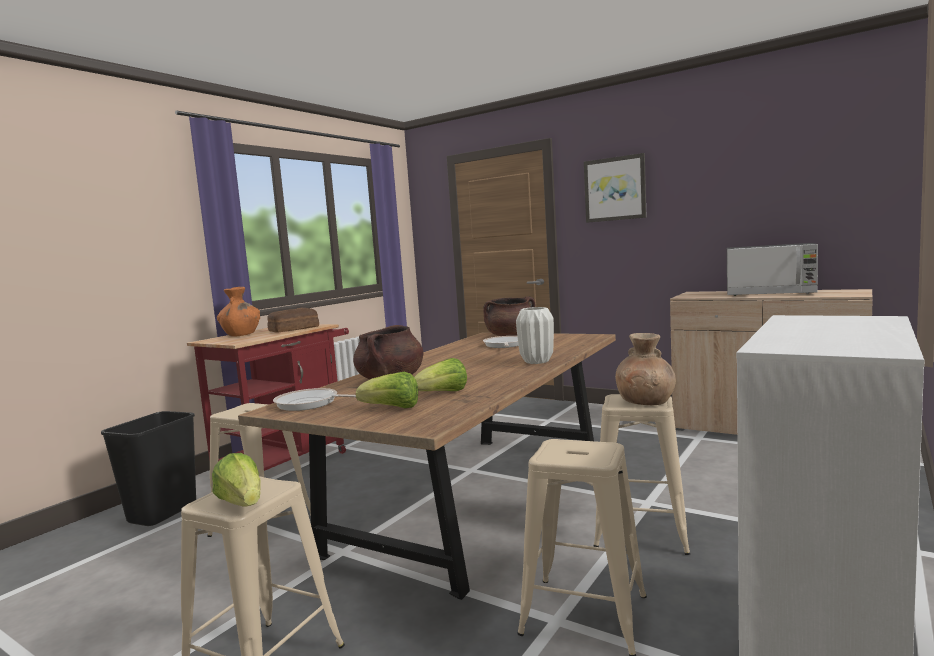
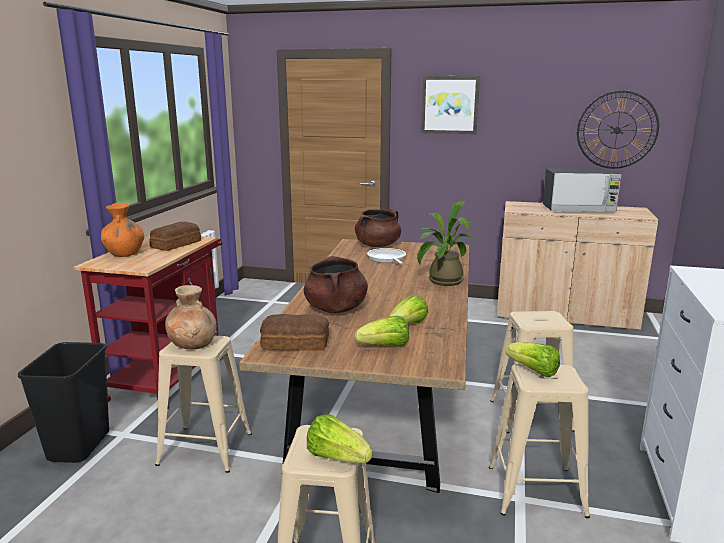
camera: 20 degrees left, 10 degrees up
(309, 404) = (296, 344): frying pan -> bread
(536, 361) = (442, 282): white vase -> potted plant
(563, 446) = (533, 371): none -> lettuce
(646, 402) = (548, 320): brown vase -> brown vase (193, 344)
(818, 194) = (617, 130): none -> wall clock

